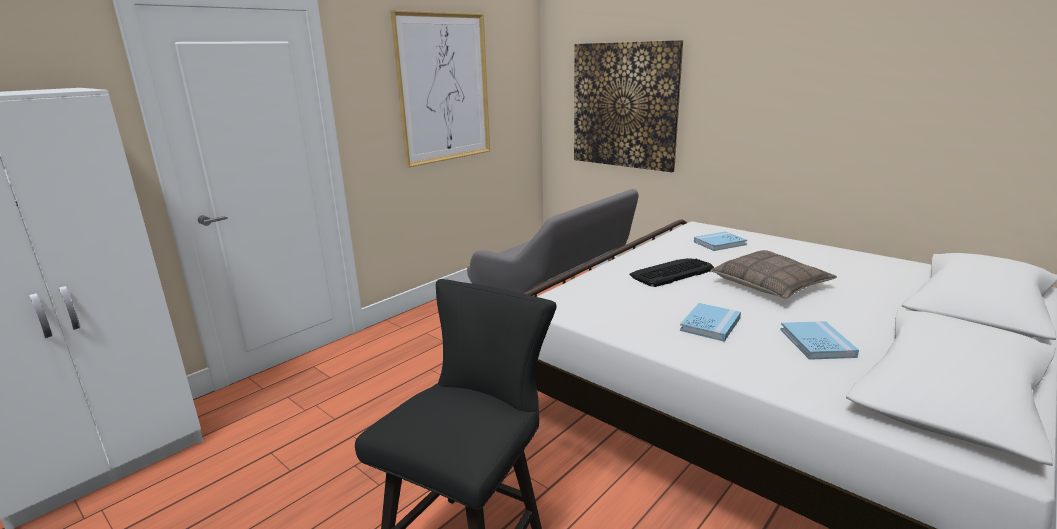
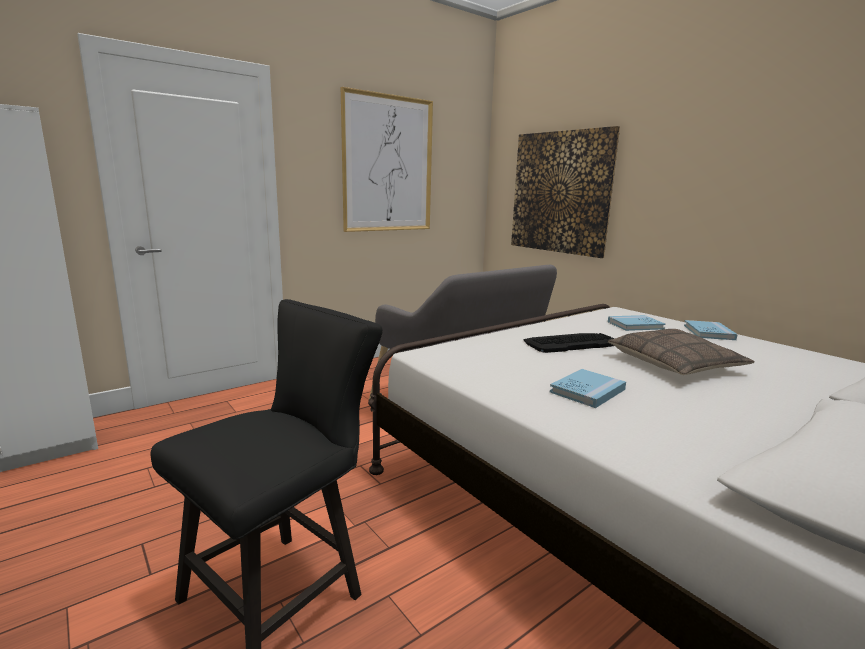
camera: 10 degrees right, 5 degrees down
(817, 343) = (708, 423): blue book -> blue book (708, 332)

